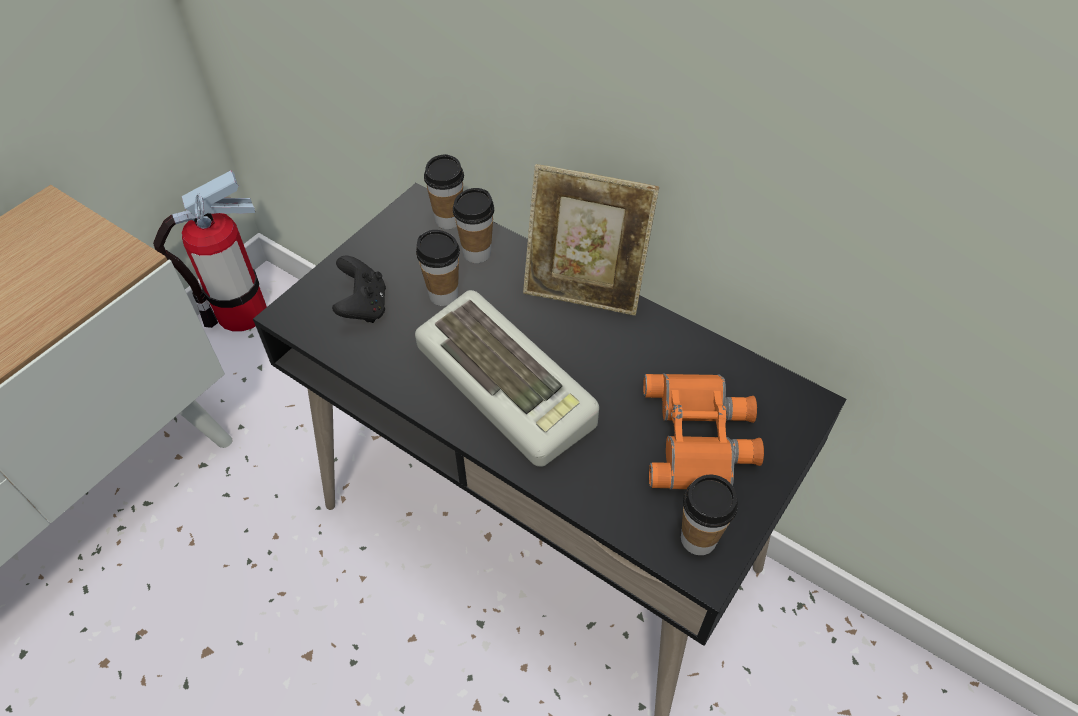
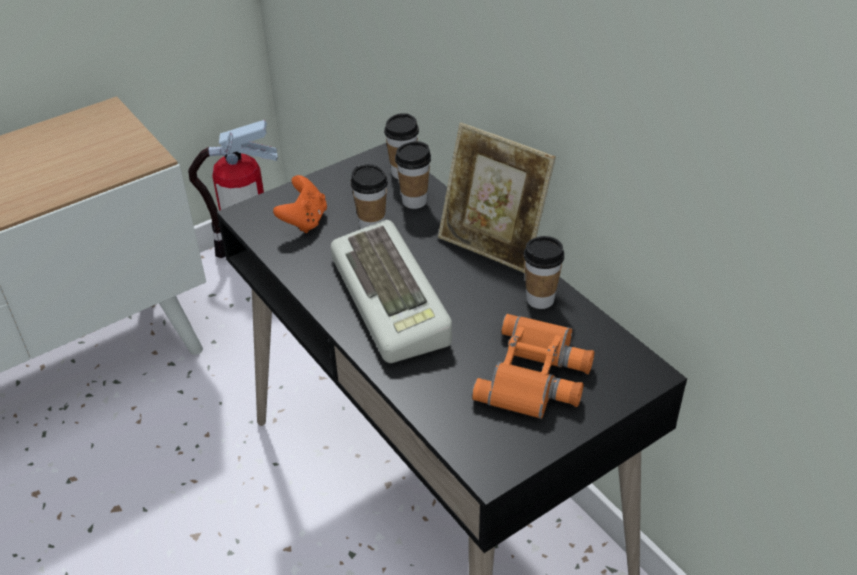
camera: 20 degrees right, 10 degrees down
(363, 307) = (304, 221): black game controller -> orange game controller
(698, 539) = (495, 448): cup -> cup (540, 299)

